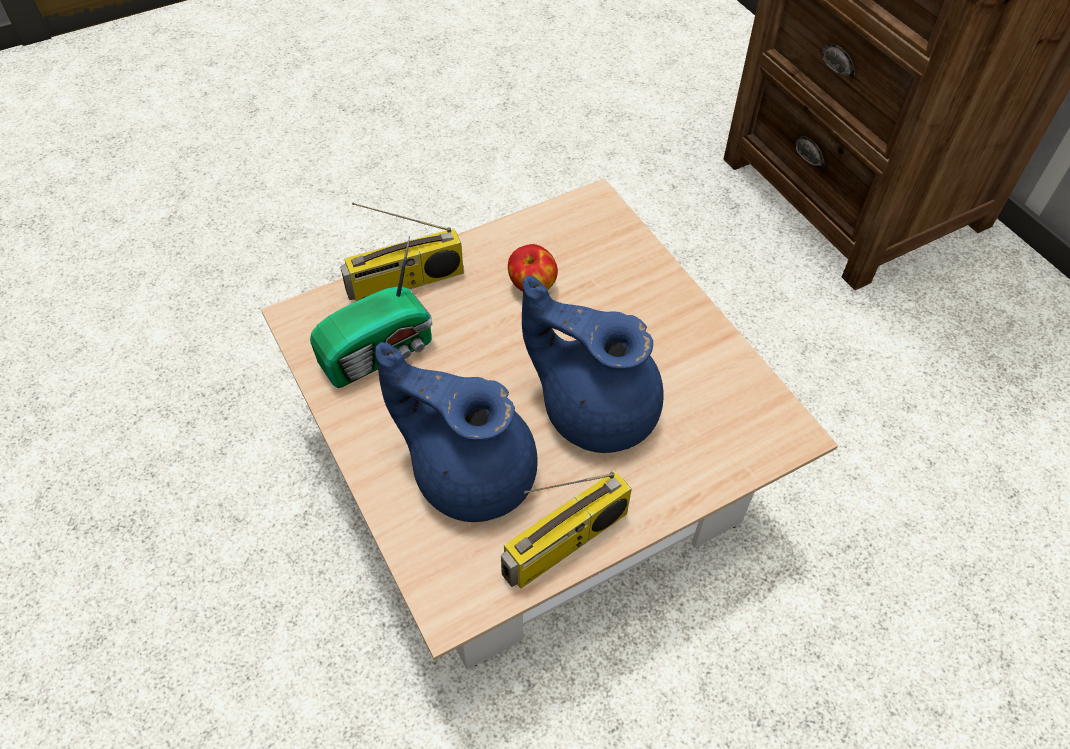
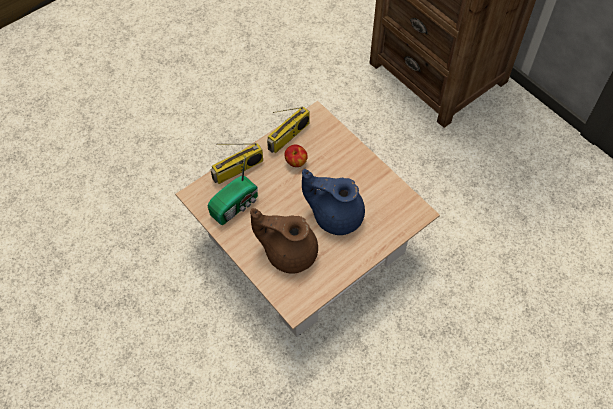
camera: 10 degrees left, 5 degrees up
(470, 472) = (289, 252): blue teapot -> brown teapot
(565, 544) = (335, 275): radio -> radio (288, 136)

